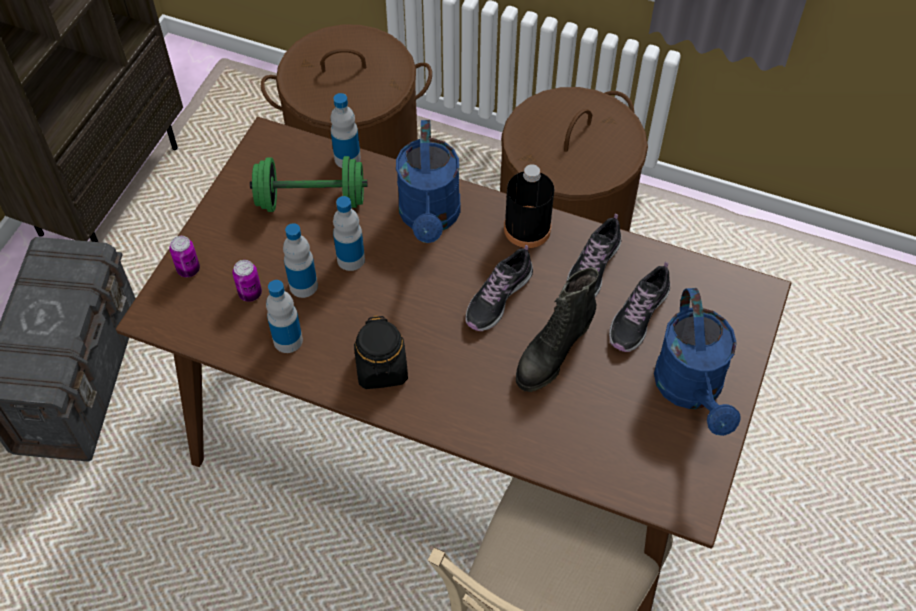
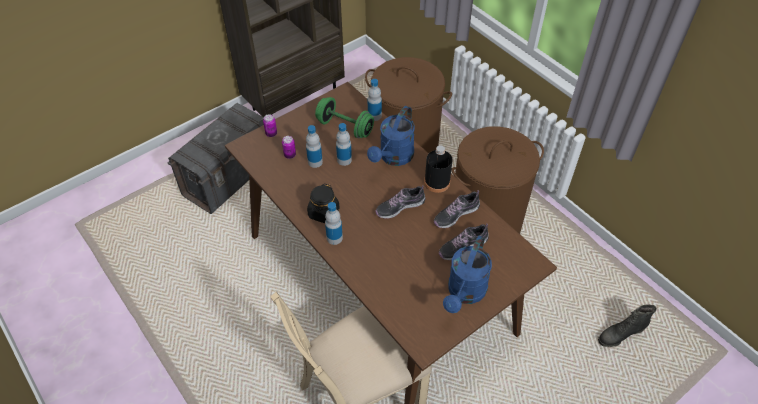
camera: 30 degrees right, 5 degrees down
(288, 340) = (291, 182): bottle -> bottle (334, 238)
(552, 354) = (407, 243): black boot -> black boot (620, 335)

